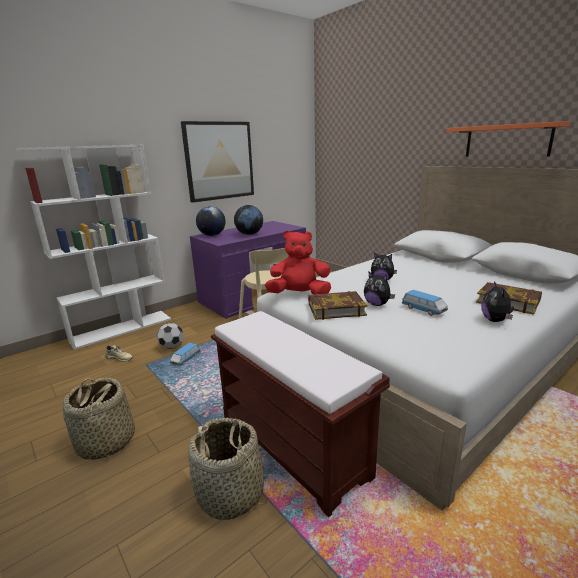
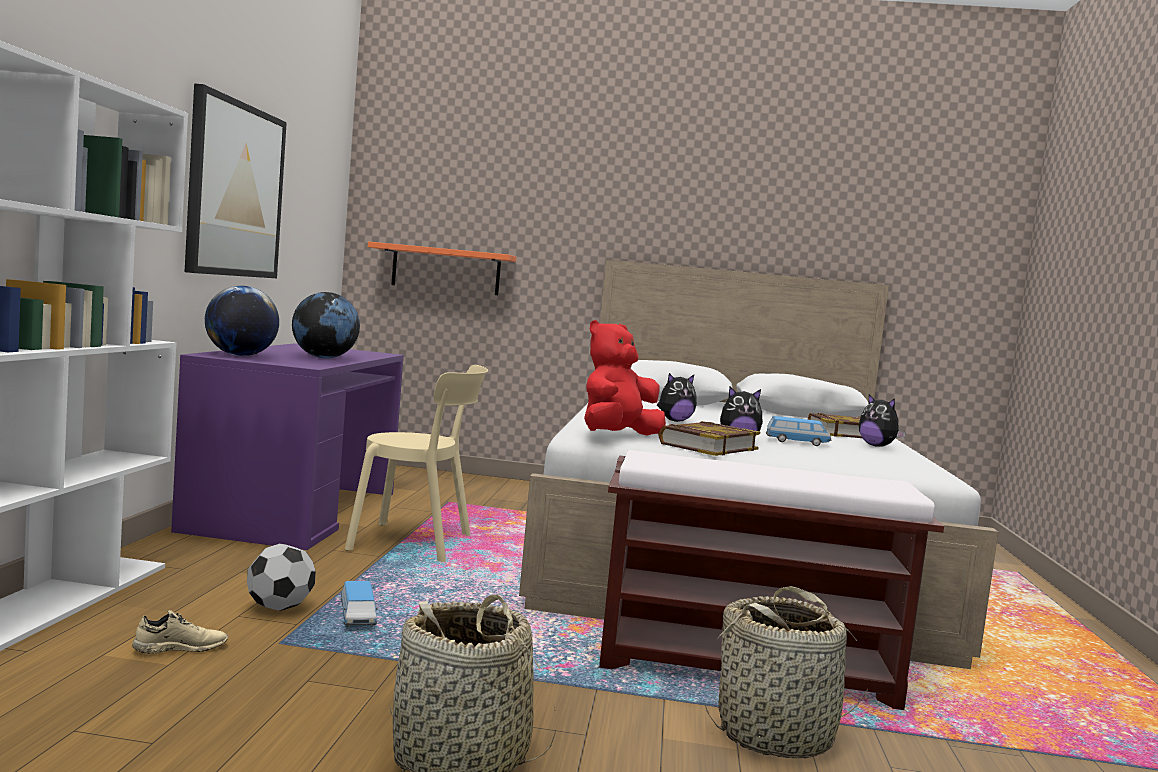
camera: 45 degrees left, 15 degrees down
(507, 141) = (732, 234): orange shelf -> orange shelf (446, 270)

